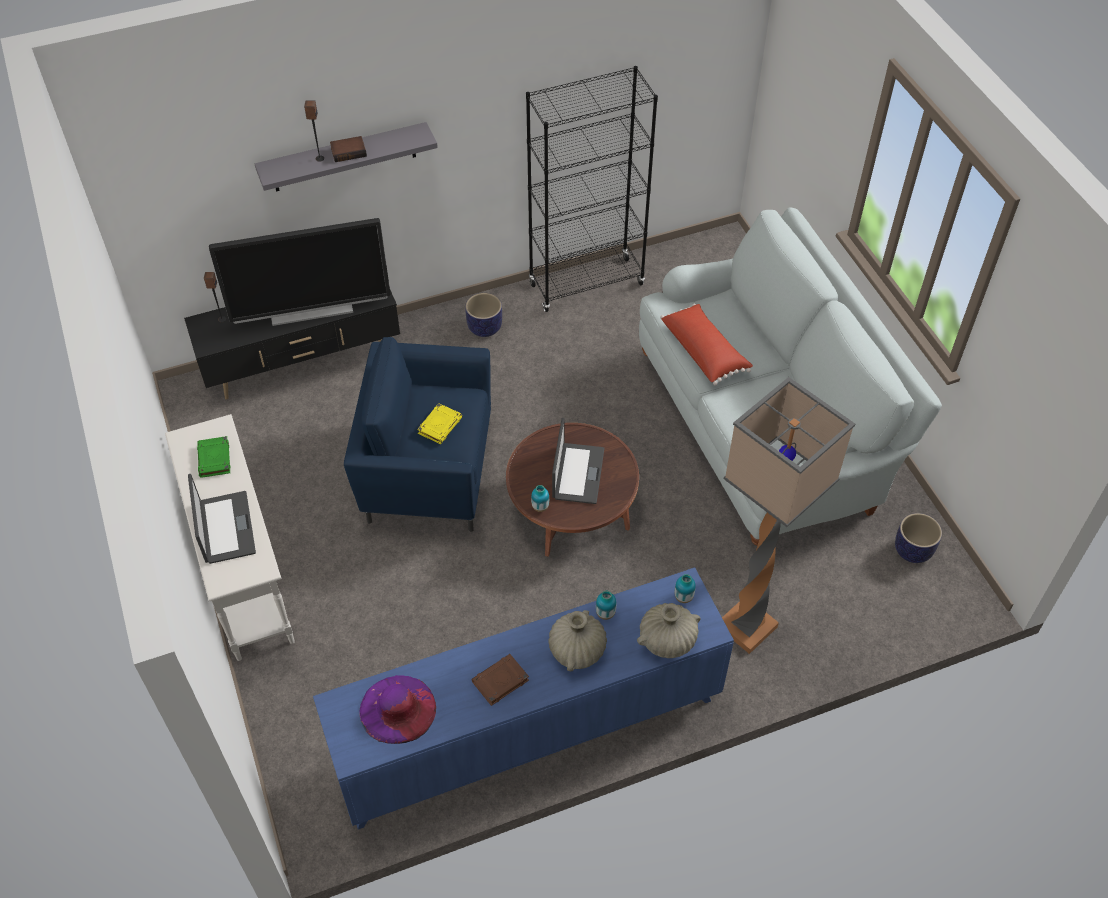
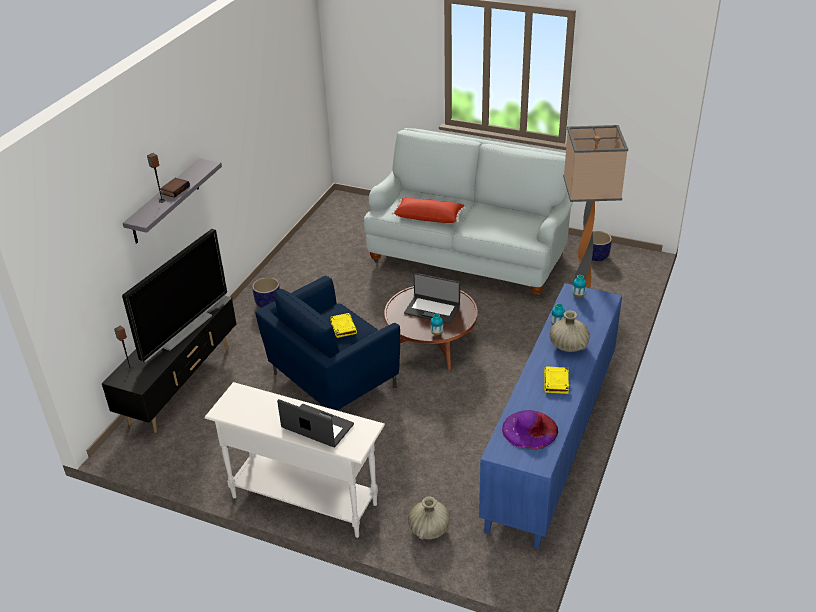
camera: 45 degrees left, 15 degrees down
(214, 459) = (258, 405): green book -> none
(500, 681) = (556, 382): brown book -> yellow book
(577, 473) = (432, 309): laptop -> laptop turned 150 degrees clockwise
(586, 284) = (296, 255): black bookcase -> none
(667, 640) = (598, 314): beige vase -> beige vase (429, 529)

